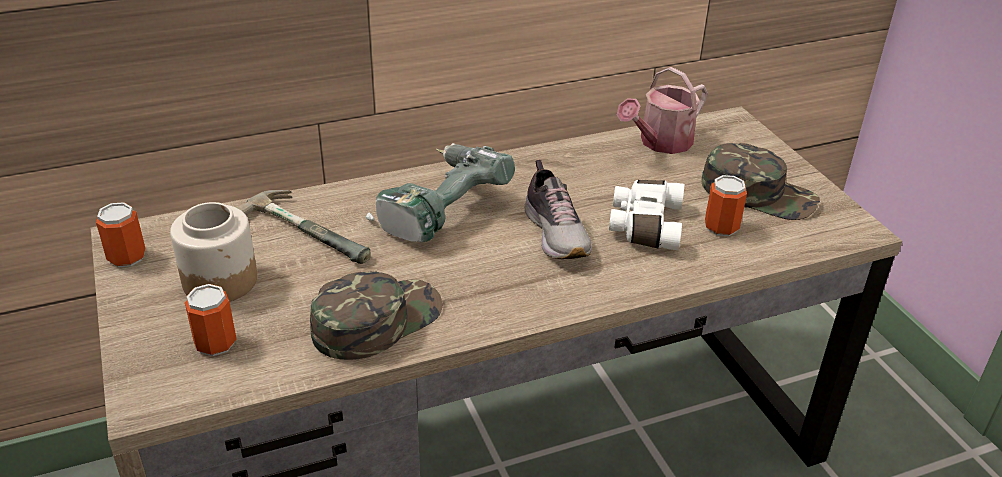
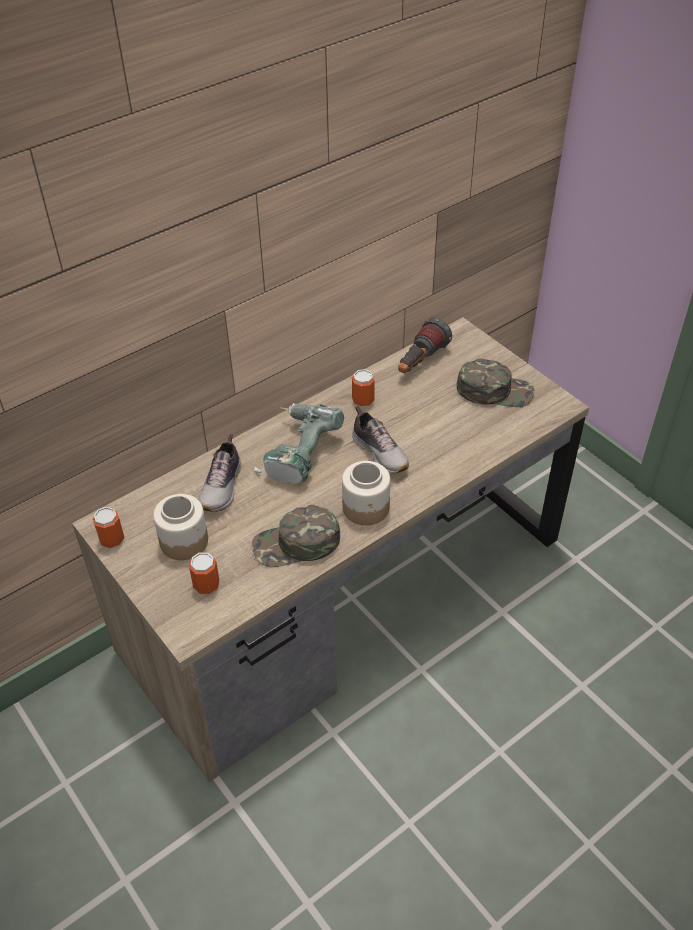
camera: 15 degrees left, 10 degrees up
(312, 228) = (222, 487): hammer -> shoe
(376, 320) = (296, 544): green cap -> green cap turned 135 degrees counterclockwise
(503, 297) = (366, 508): none -> jar
(643, 225) = (431, 433): white binoculars -> none
(660, 143) = (420, 362): watering can -> flashlight
(721, 227) = (479, 423): can -> can (363, 400)

